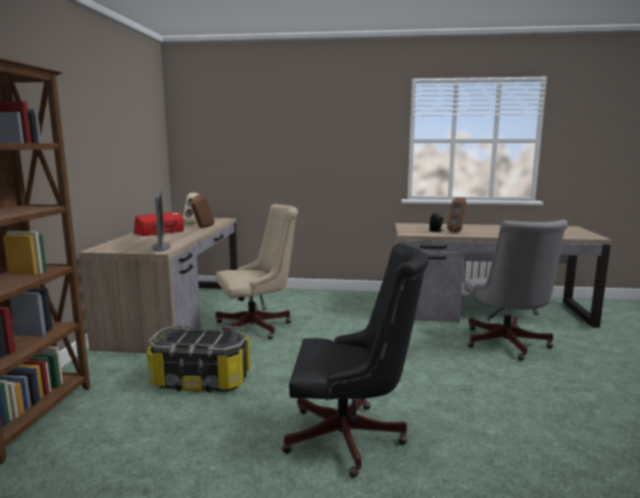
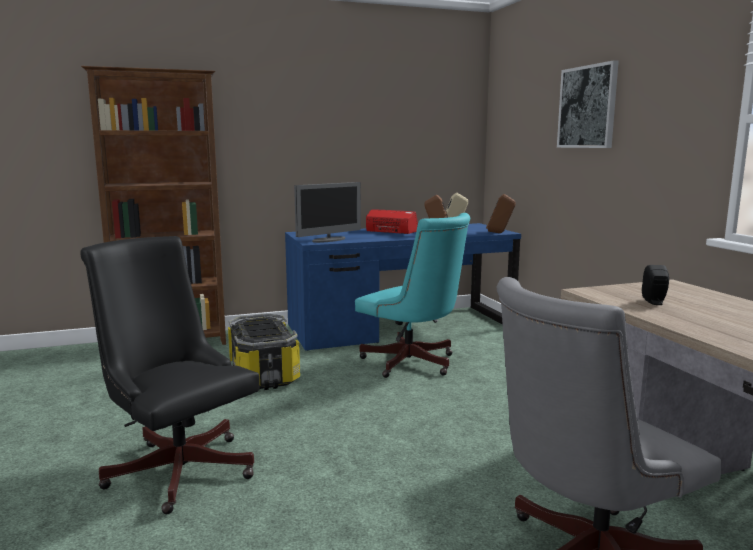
camera: 65 degrees right, 0 degrees up
(177, 314) = (401, 327): brown desk -> blue desk
(258, 327) = (413, 364): beige office chair -> turquoise office chair
(295, 128) = (587, 107): none -> picture
(351, 438) = (178, 466): black office chair -> black office chair turned 150 degrees clockwise
(457, 231) = (688, 313): brown speaker -> brown speaker (500, 233)

